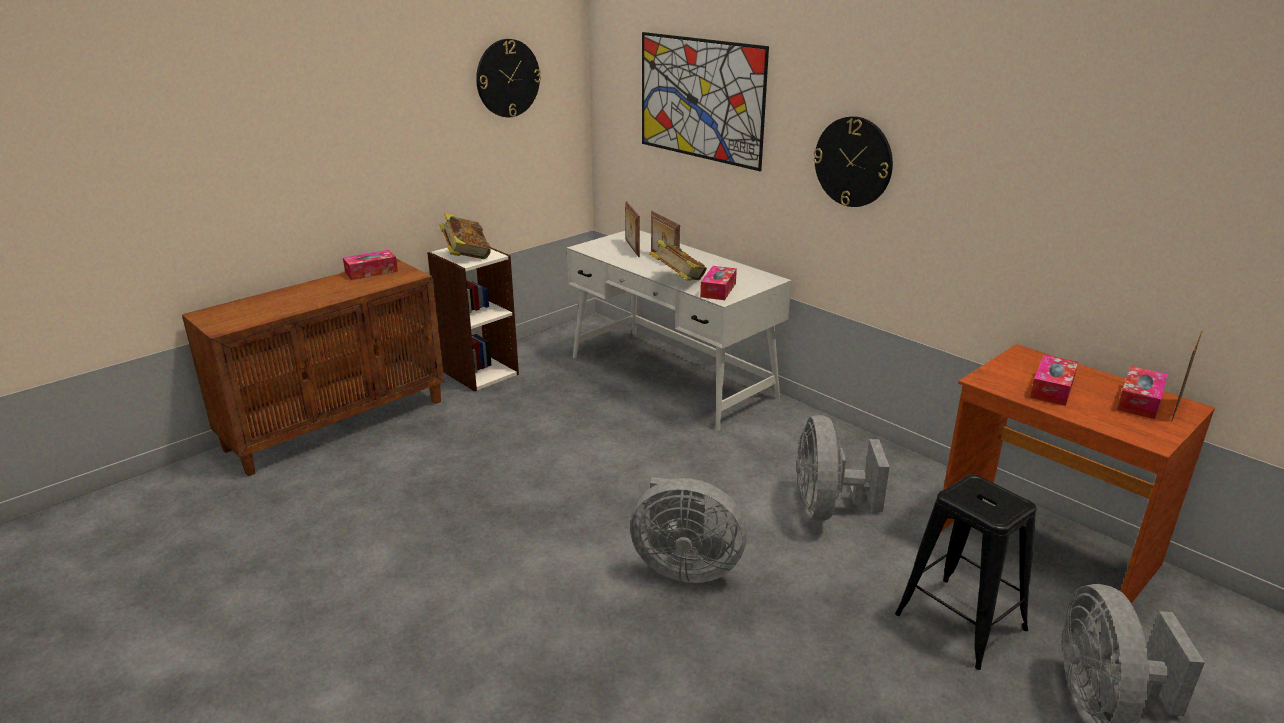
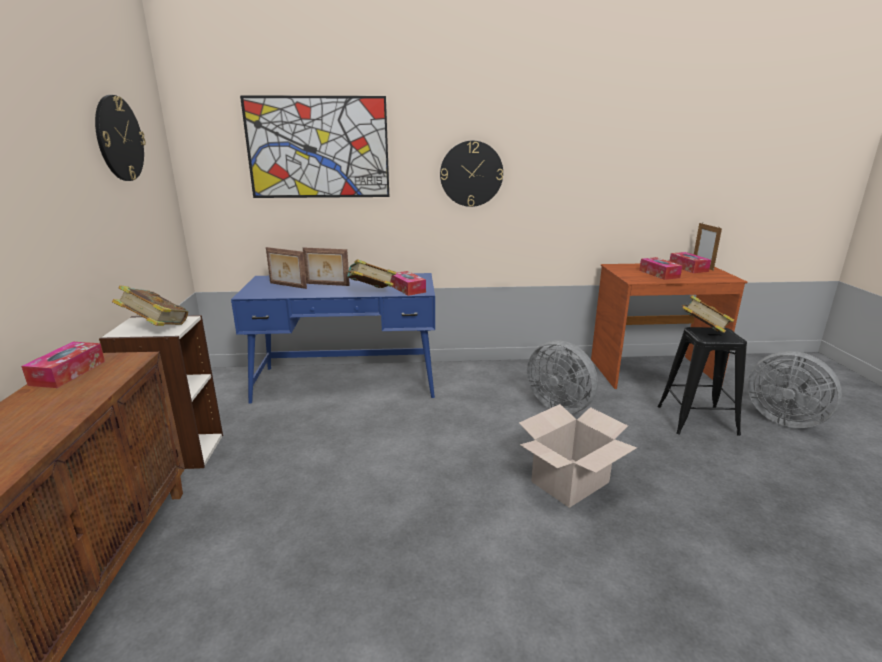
camera: 50 degrees left, 5 degrees down
(671, 377) = (347, 382): white desk -> blue desk
(684, 567) = (569, 481): grey fan -> cardboard box
(973, 490) = (702, 333): none -> book

